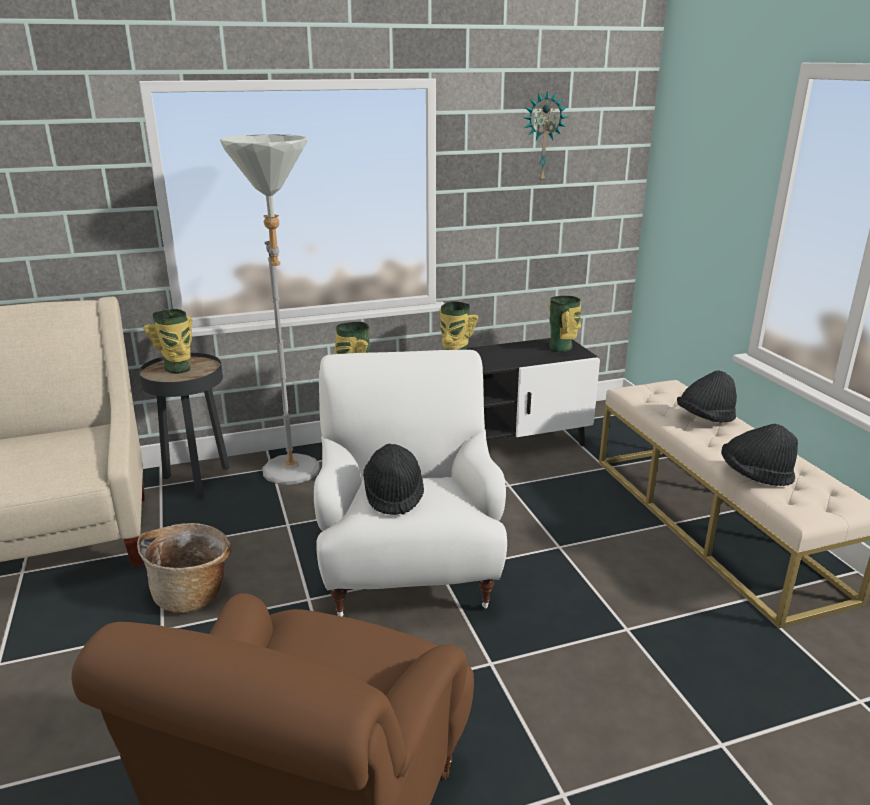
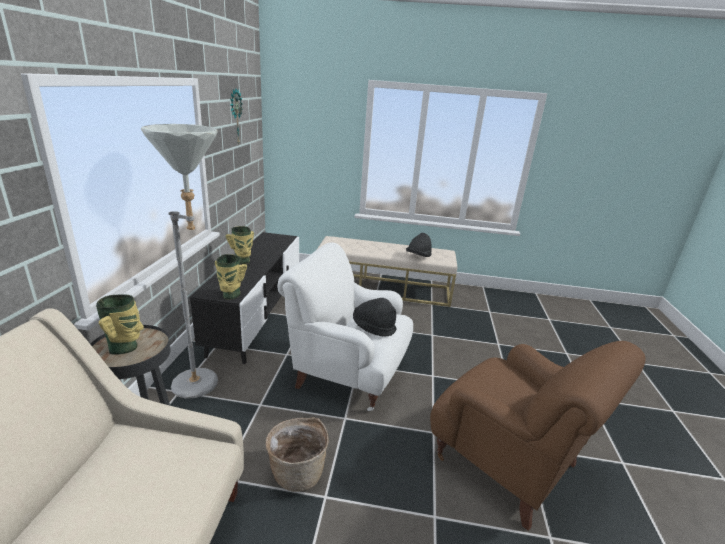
camera: 65 degrees left, 0 degrees up
(562, 348) = (275, 238): vase -> none
(705, 418) = (368, 245): black hat -> none

